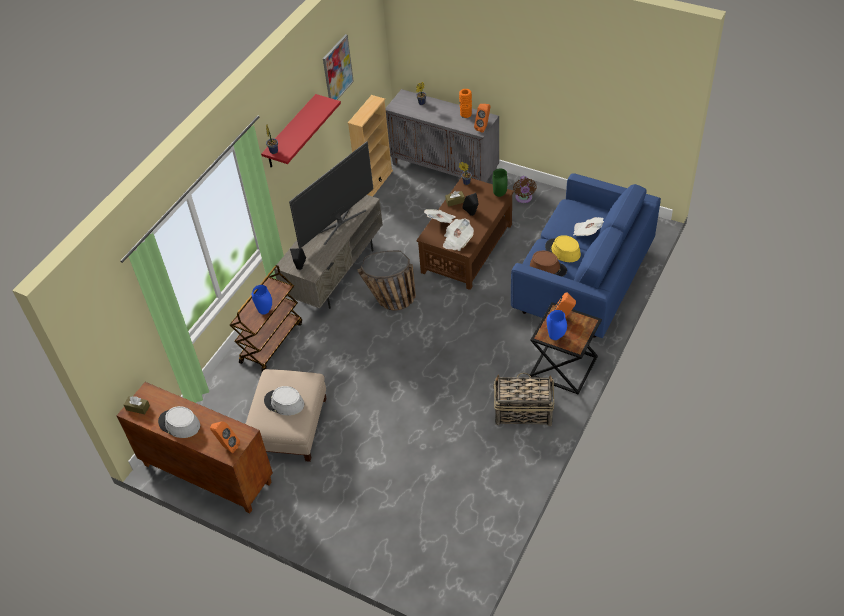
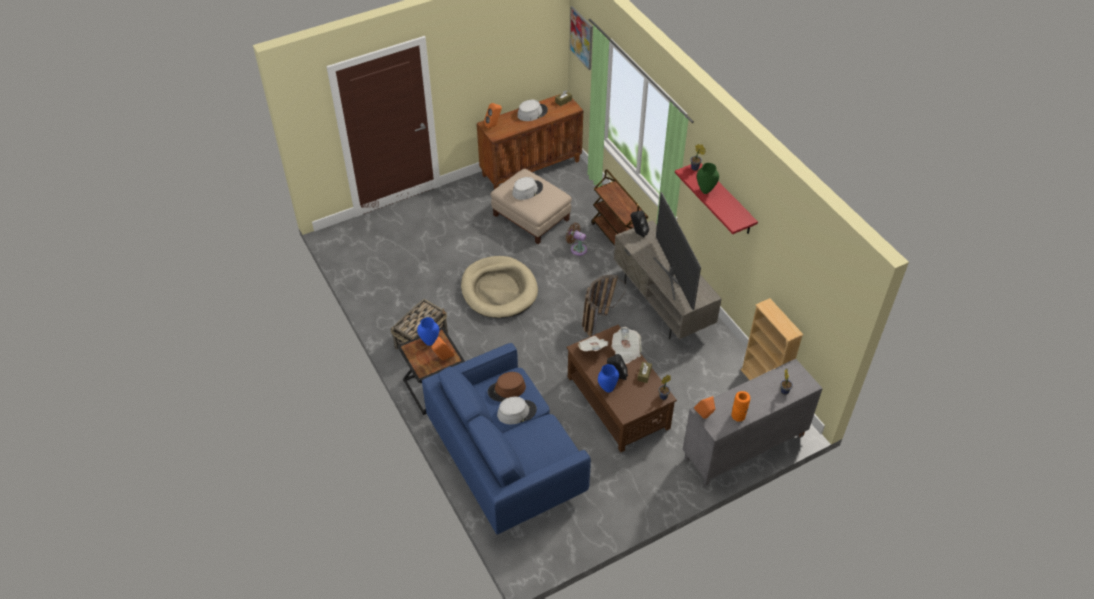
camera: 120 degrees right, 0 degrees up
(265, 311) = (612, 201): blue vase -> blue vase (607, 389)
(337, 70) = (786, 251): picture -> picture (581, 38)
(412, 392) = (499, 290): none -> beige dog bed
(499, 194) = (626, 411): green vase -> green vase (705, 190)
(523, 198) = (648, 484): brown fan -> brown fan (577, 248)
(562, 251) = (516, 412): yellow hat -> grey hat
(587, 232) = (522, 444): newspaper -> none

